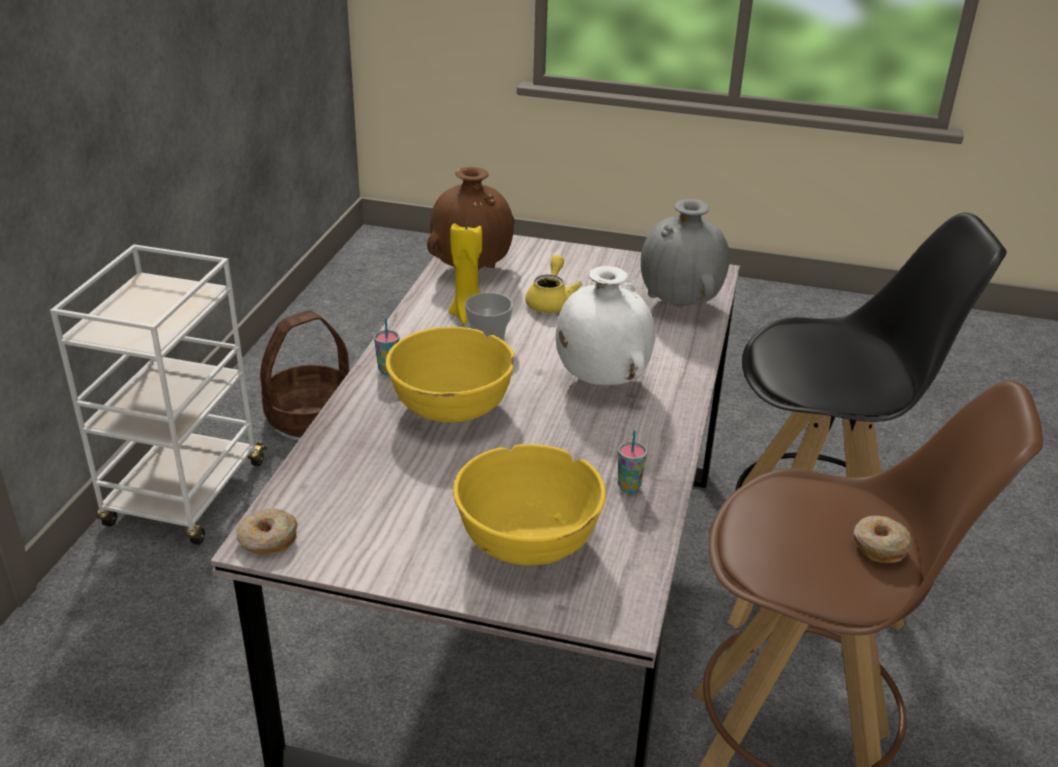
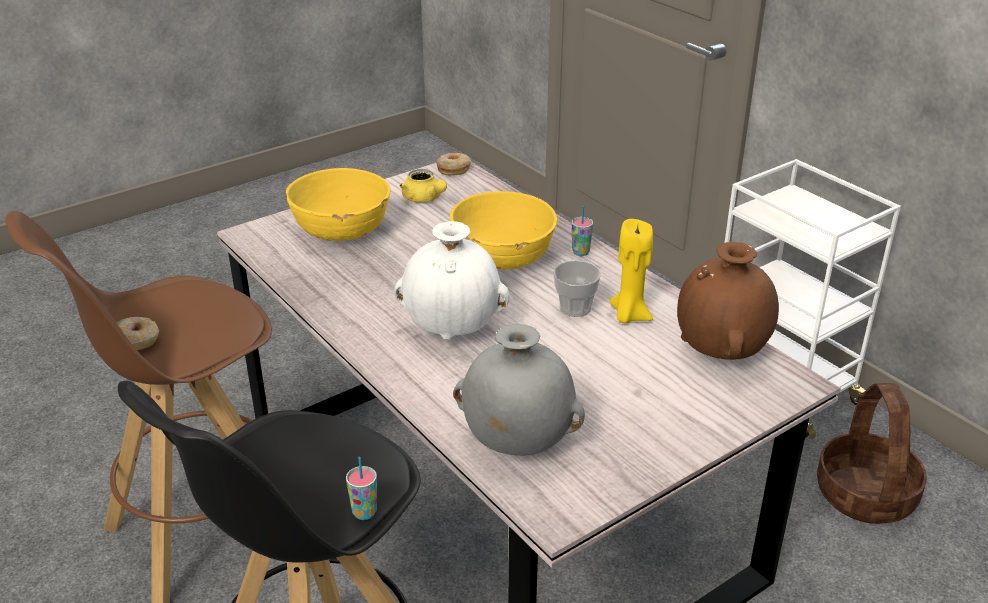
camera: 130 degrees right, 0 degrees up
(551, 301) = (607, 369): yellow teapot -> yellow teapot (424, 199)
(629, 487) = (329, 283): cup -> cup (364, 513)

